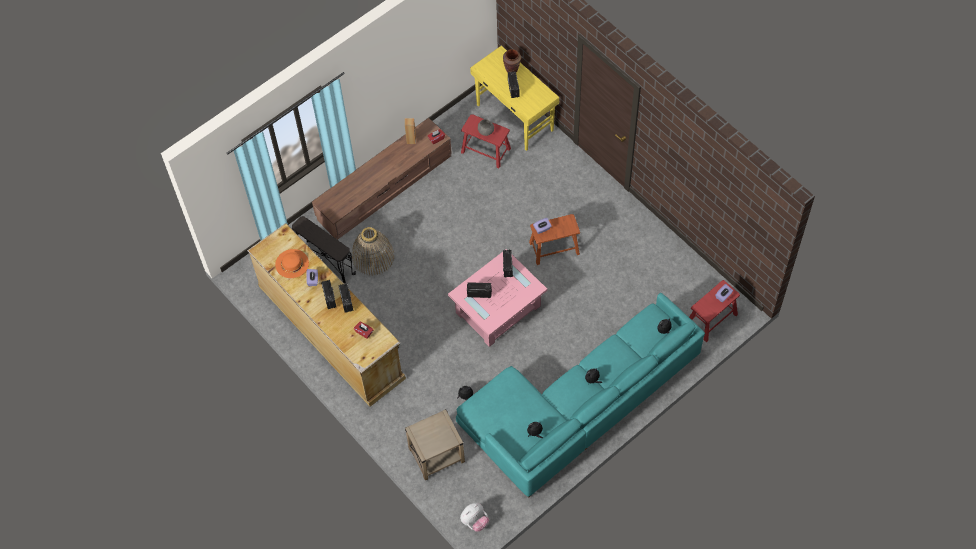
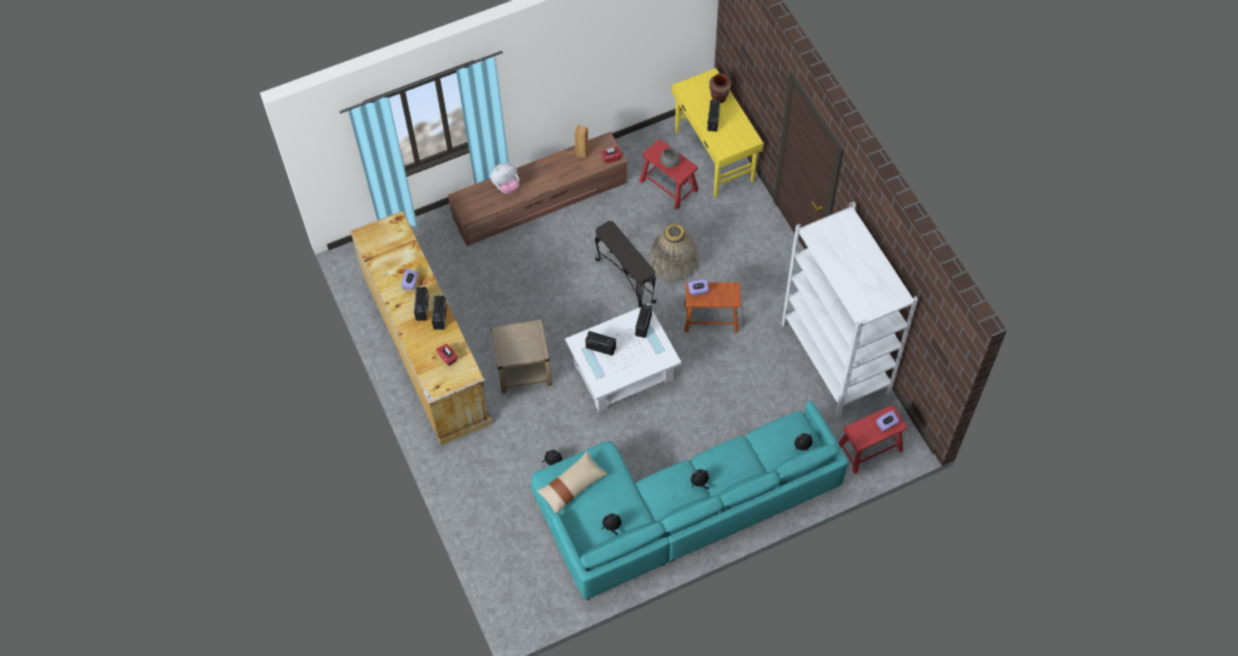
camera: 15 degrees right, 0 degrees up
(292, 263) = (393, 258): orange hat -> none
(326, 263) = (446, 268): black side table -> black side table (625, 281)
(373, 257) = (501, 275): basket -> basket (673, 260)
(436, 455) = (497, 521): beige side table -> beige side table (523, 370)
(475, 521) = (516, 611): plush toy -> plush toy (506, 186)
(492, 409) = (572, 486): none -> beige pillow
(498, 309) = (623, 372): pink coffee table -> white coffee table
(662, 255) = (835, 358): none -> white bookcase

